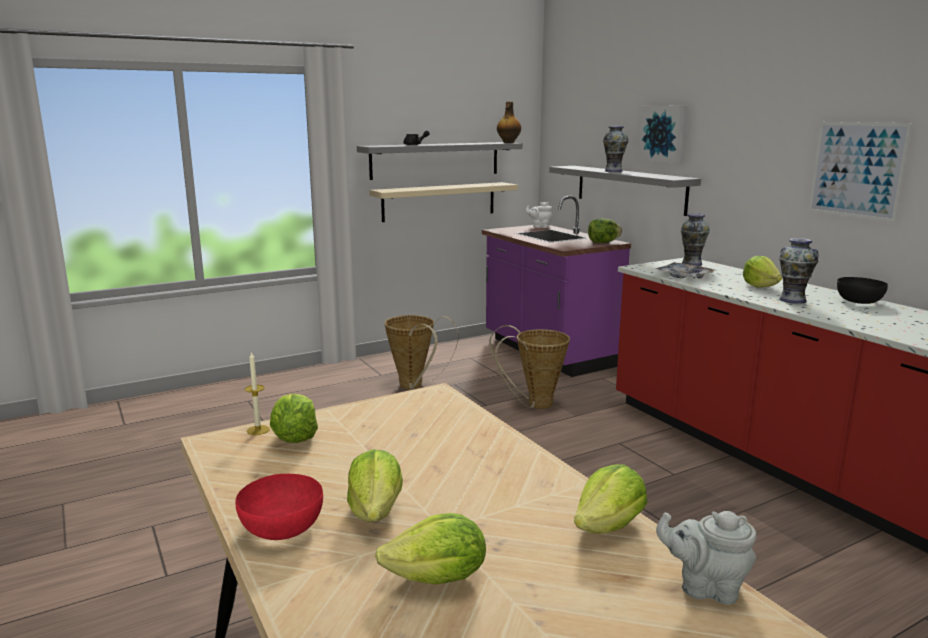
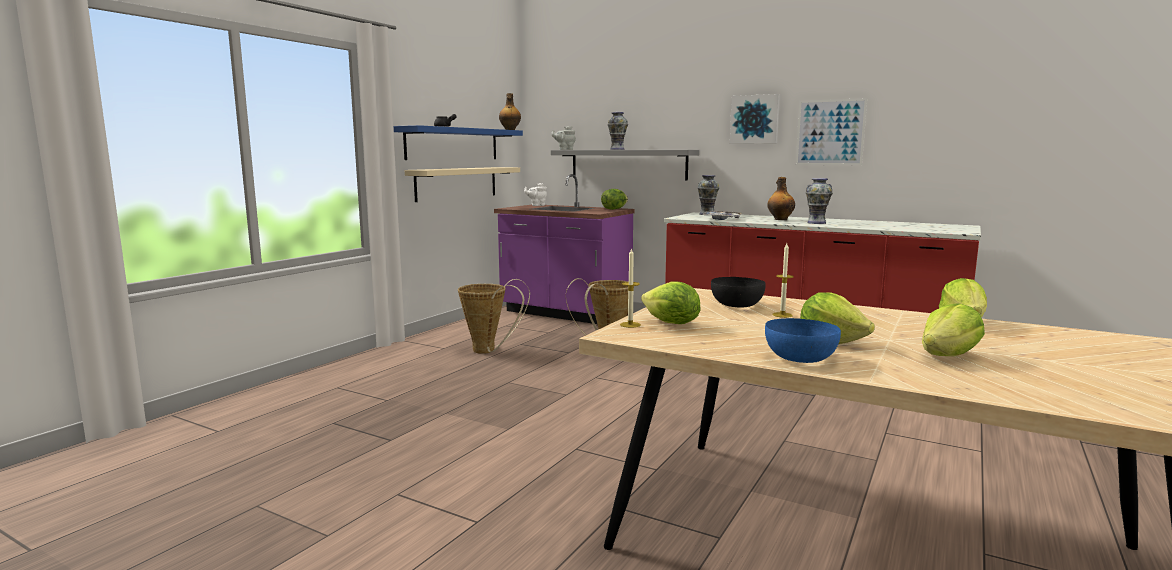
camera: 30 degrees left, 5 degrees down
(281, 527) = (799, 358): red bowl -> blue bowl
(429, 453) = (782, 315): none -> candle
(435, 160) = (453, 144): grey shelf -> blue shelf
(664, 134) = (660, 117): picture -> picture (755, 119)
(705, 587) = (1061, 332): grey teapot -> grey teapot (564, 149)
(760, 286) = (780, 219): lettuce -> bottle
(858, 301) = (850, 221): black bowl -> black bowl (736, 305)

